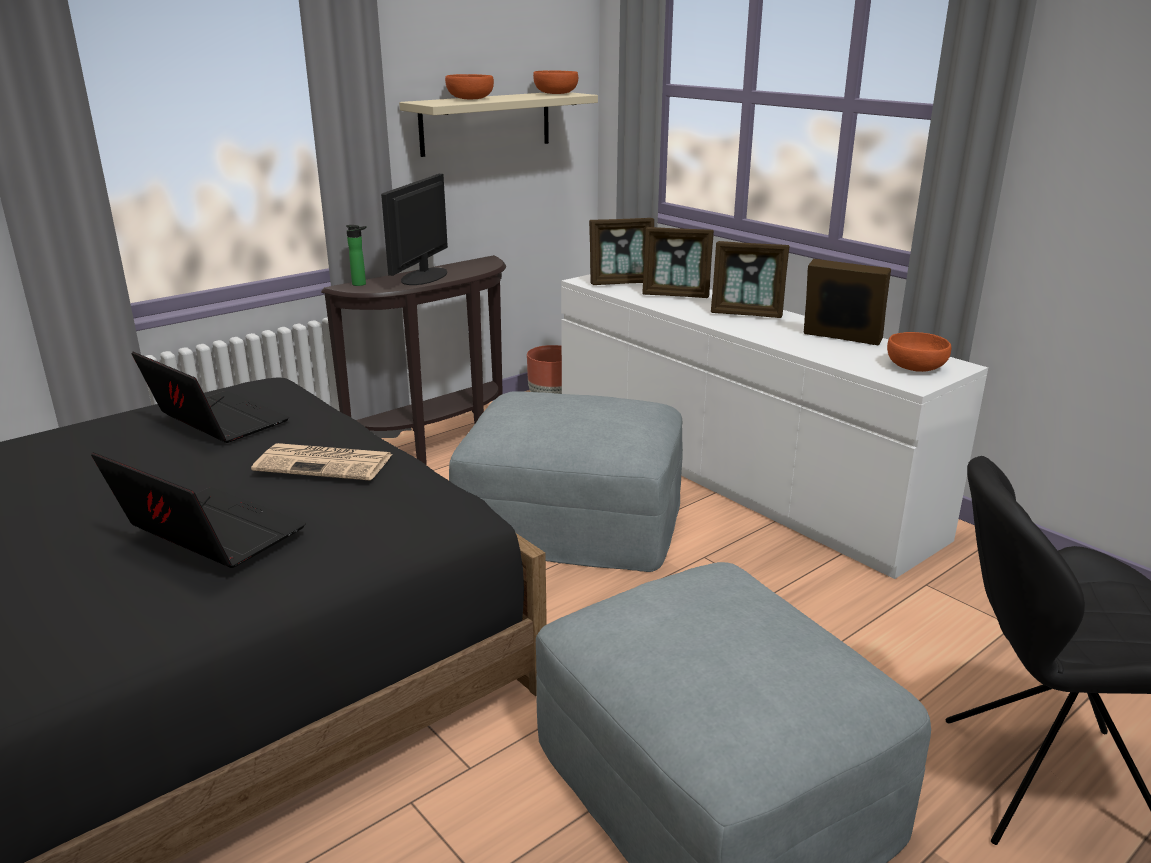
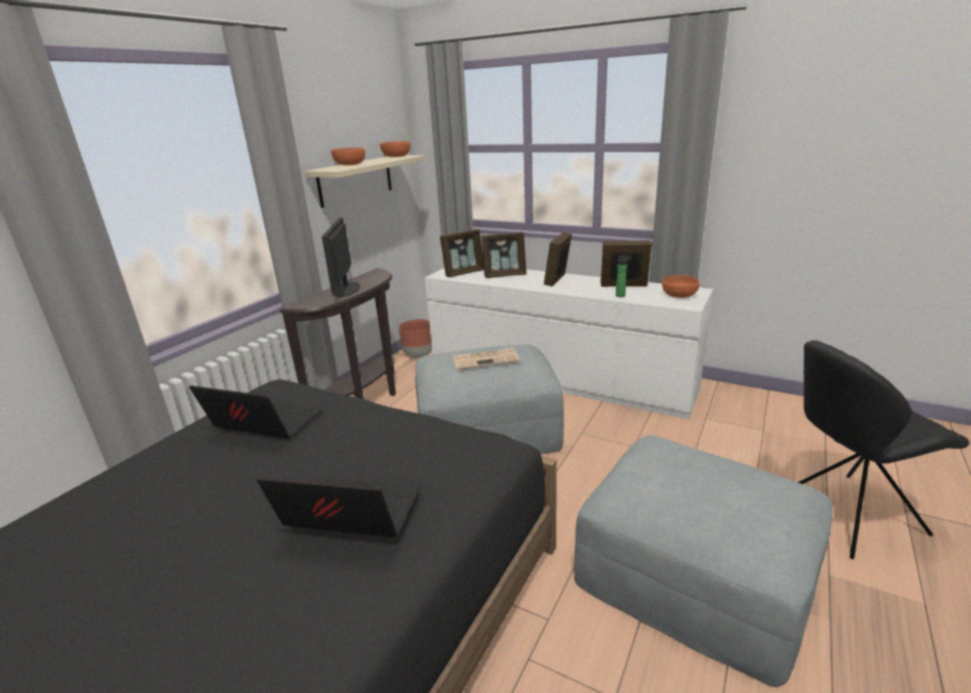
camera: 20 degrees left, 0 degrees up
(326, 463) = (380, 436): newspaper -> newspaper (486, 359)
(361, 284) = (307, 302): bottle -> bottle (621, 295)
(747, 314) = (557, 280): picture frame -> picture frame turned 120 degrees clockwise

